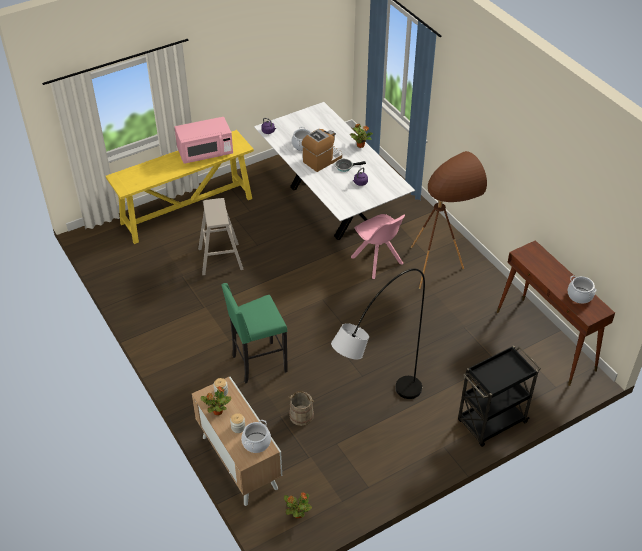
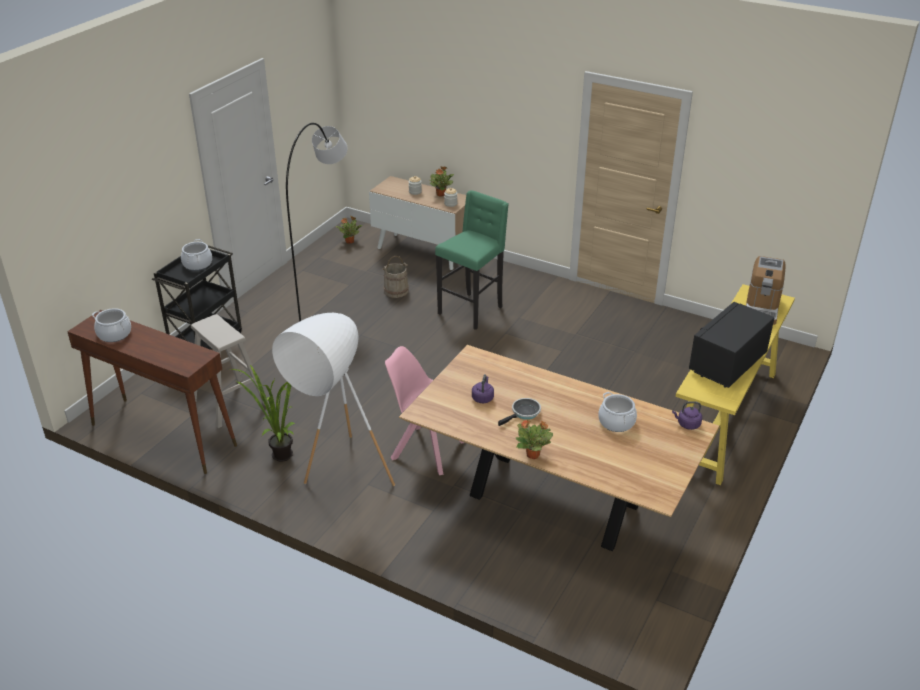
camera: 150 degrees right, 10 degrees down
(205, 152) = (727, 363): pink microwave -> black microwave
(220, 259) = (615, 381): beige stool -> beige stool (229, 402)
(256, 442) = (392, 189): cooking pot -> cooking pot (197, 264)
(322, 160) = (565, 411): coffee machine -> coffee machine (761, 309)
(331, 206) = (552, 500): white dining table -> brown dining table
(441, 264) = (338, 478): brown floor lamp -> white floor lamp
(472, 295) = (277, 454): none -> potted plant

